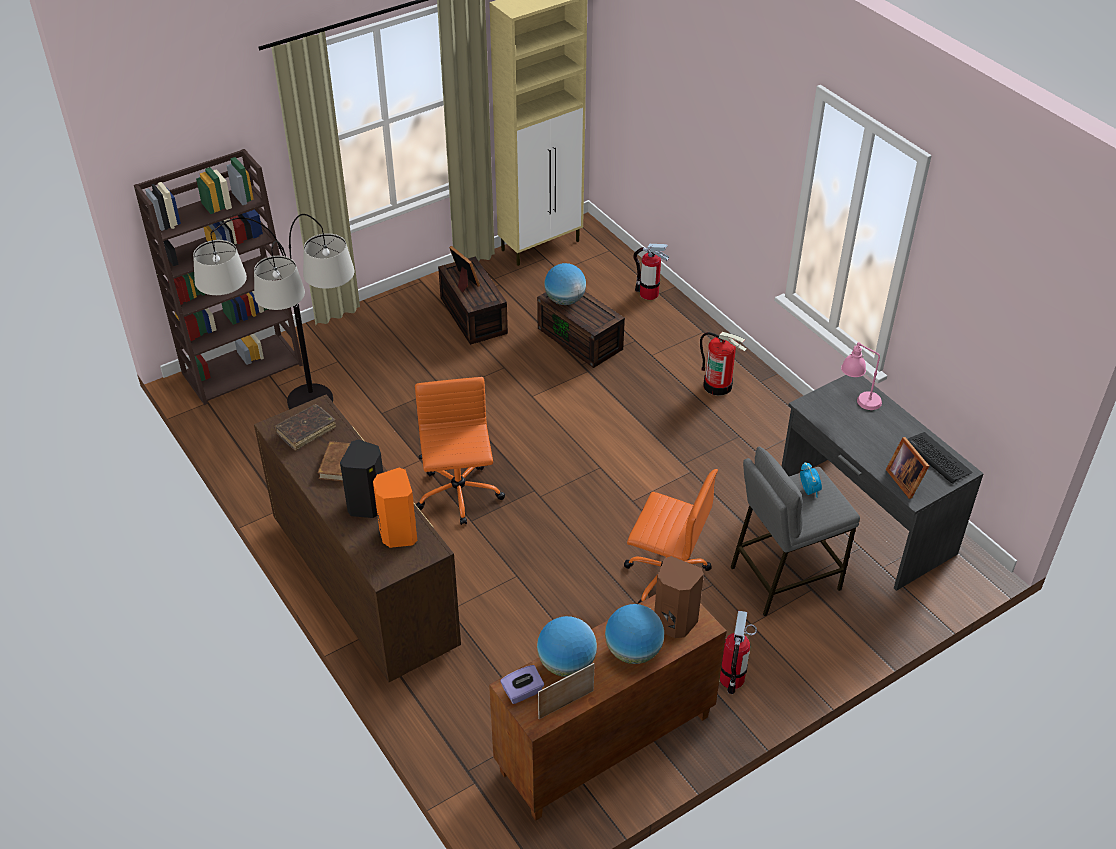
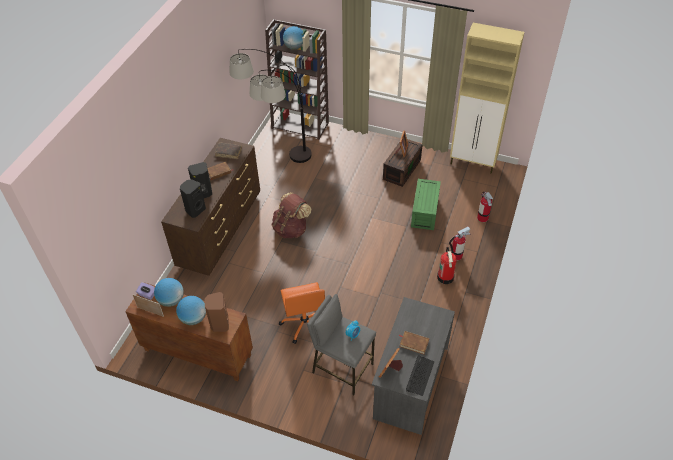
camera: 55 degrees right, 5 degrees up
(397, 534) = (195, 210): orange speaker -> black speaker
(459, 495) = (291, 229): orange office chair -> brown backpack
(565, 300) = (425, 188): globe -> globe (294, 47)
(581, 339) = (425, 212): brown storage box -> green storage box
(732, 679) = (266, 379): fire extinguisher -> fire extinguisher (456, 256)
(858, 400) = (432, 323): pink table lamp -> none
(878, 435) = (414, 343): none -> brown book

